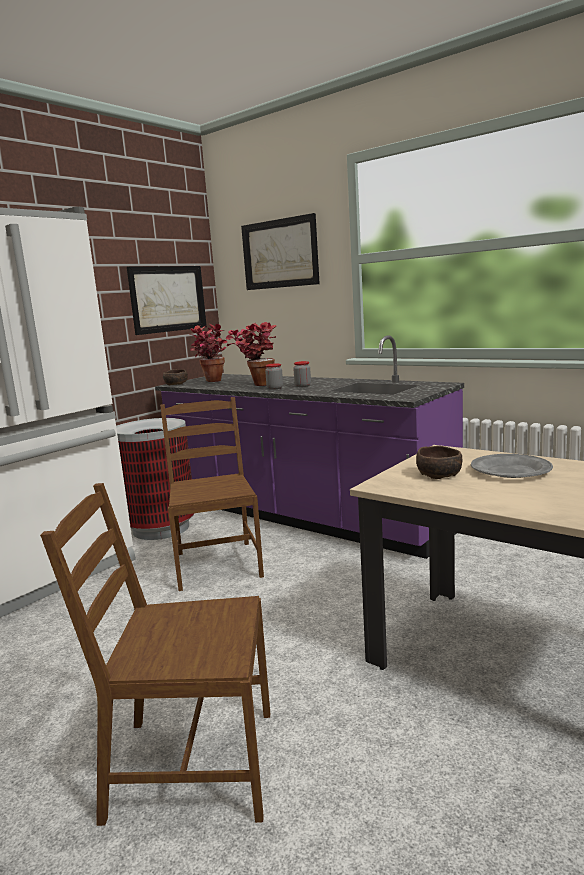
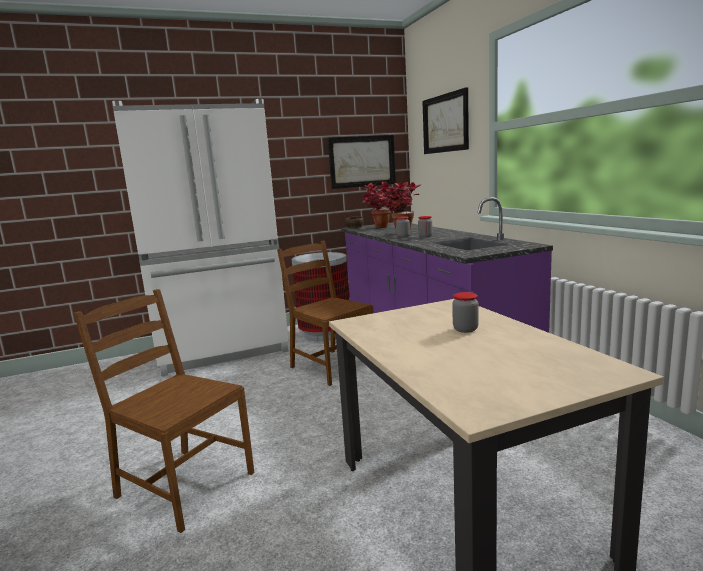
camera: 30 degrees right, 0 degrees up
(217, 564) = (331, 366): brown chair -> brown chair turned 60 degrees counterclockwise
(440, 475) = (407, 322): brown bowl -> none
(510, 470) = (465, 329): grey plate -> jar

